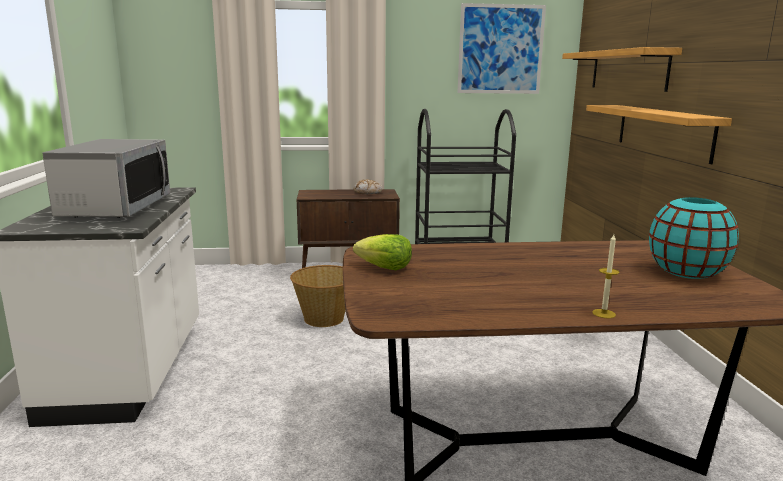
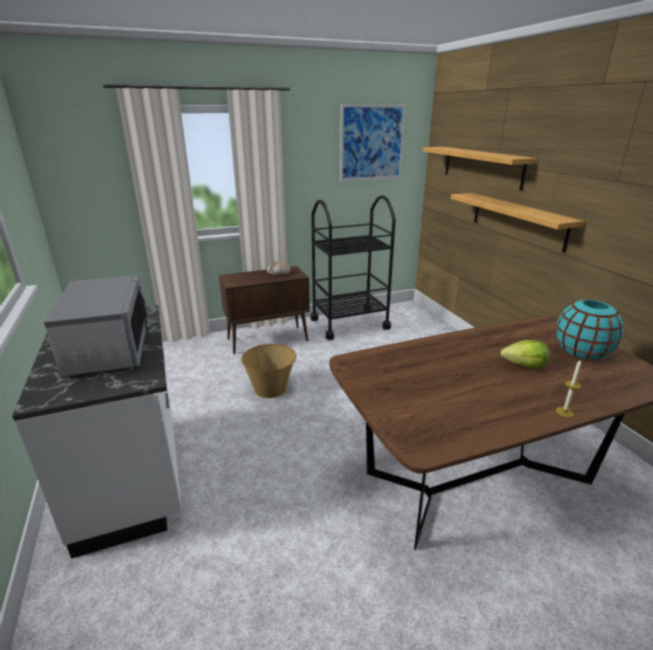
camera: 15 degrees left, 10 degrees up
(384, 268) = (377, 382): lettuce -> lettuce (524, 365)

